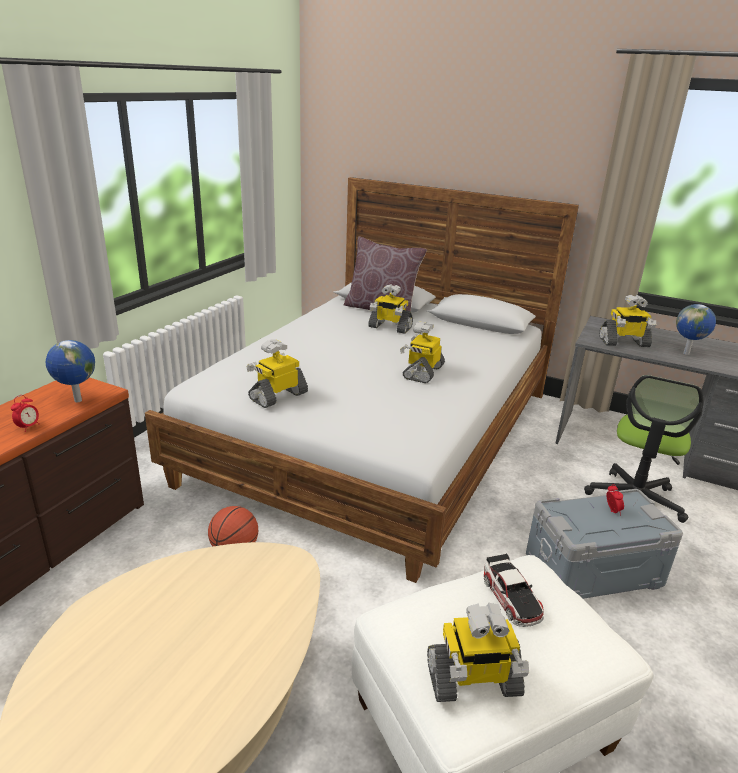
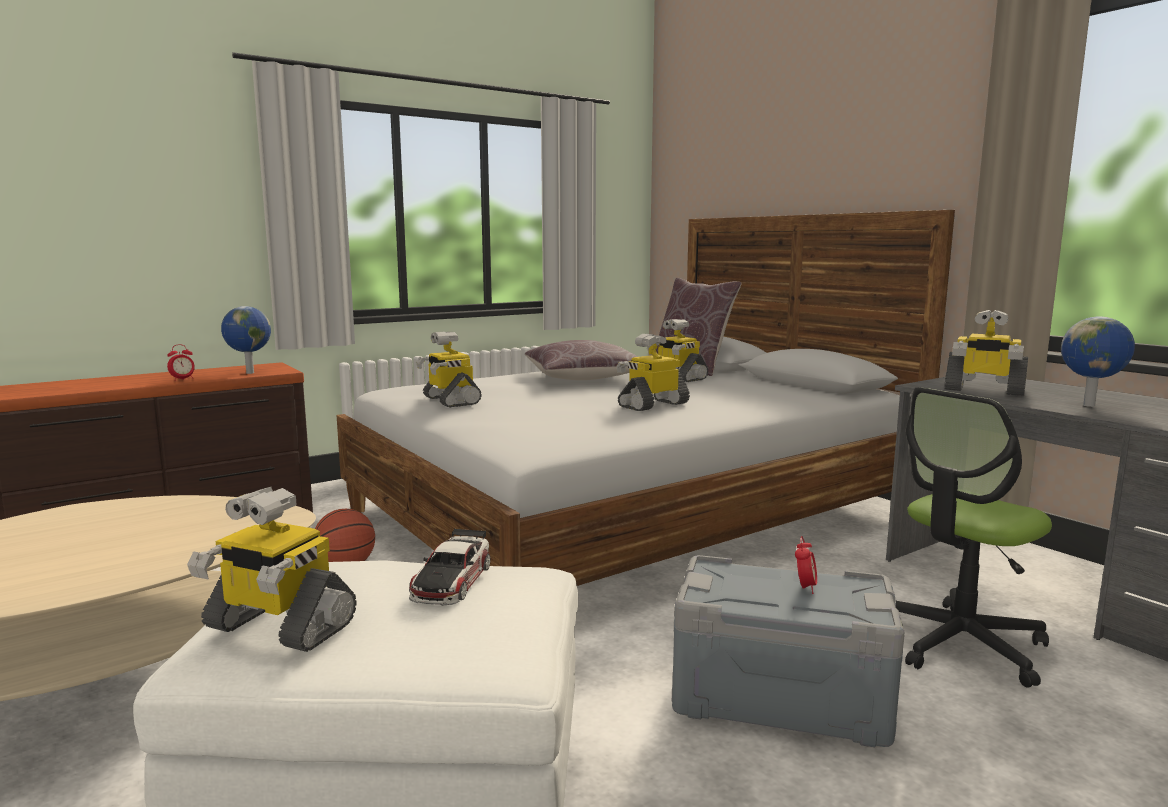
camera: 30 degrees right, 15 degrees down
(278, 396) = (450, 400): toy robot -> toy robot turned 105 degrees counterclockwise
(329, 340) = (583, 378): none -> brown pillow

